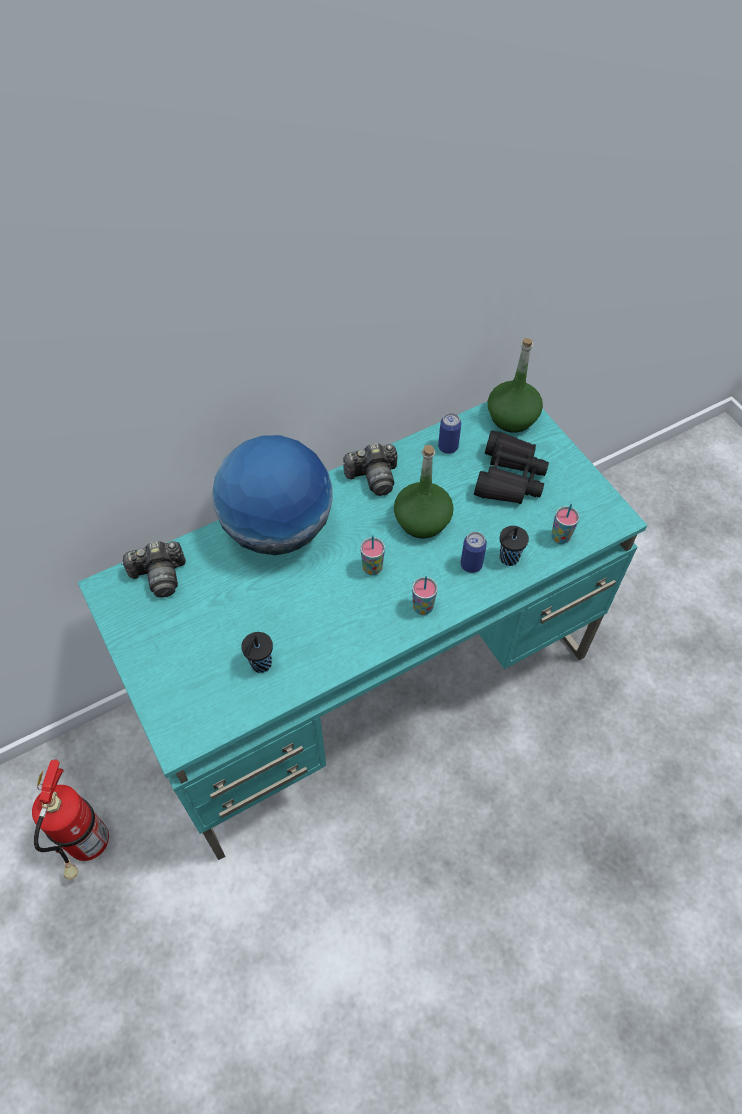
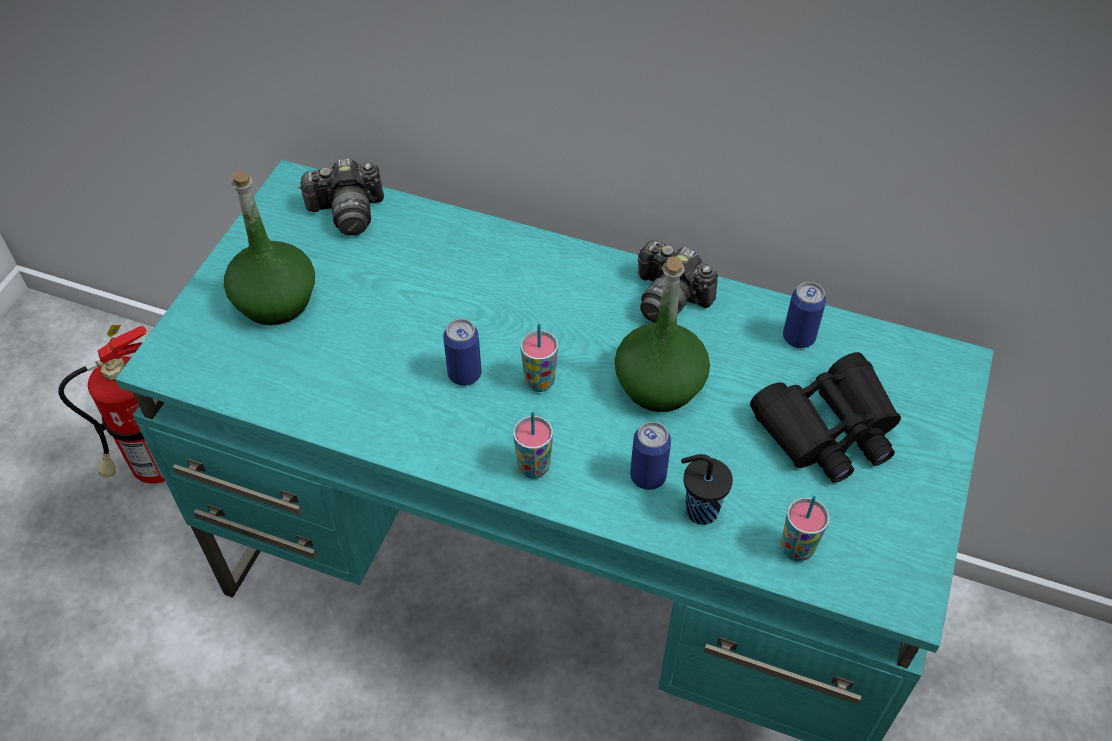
camera: 50 degrees right, 5 degrees down
(159, 575) = (347, 212): camera -> camera turned 45 degrees counterclockwise
(260, 665) = (314, 367): black cup -> none
(278, 528) = (505, 263): globe -> none
(335, 598) = (464, 374): none -> can
(512, 417) = (927, 372): green bottle -> green bottle (276, 300)

